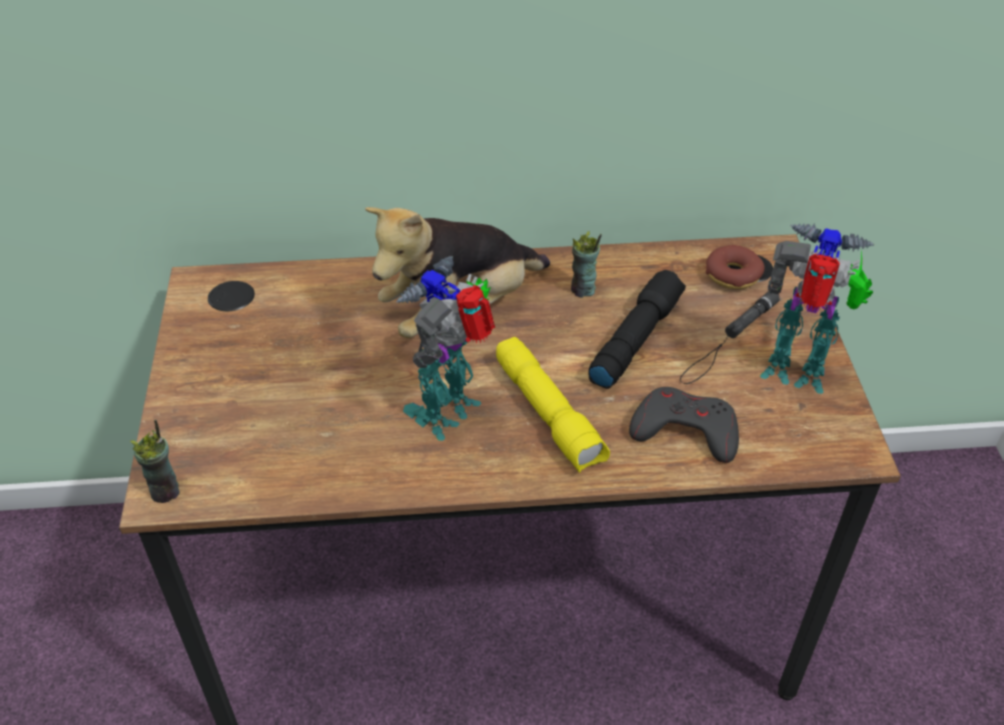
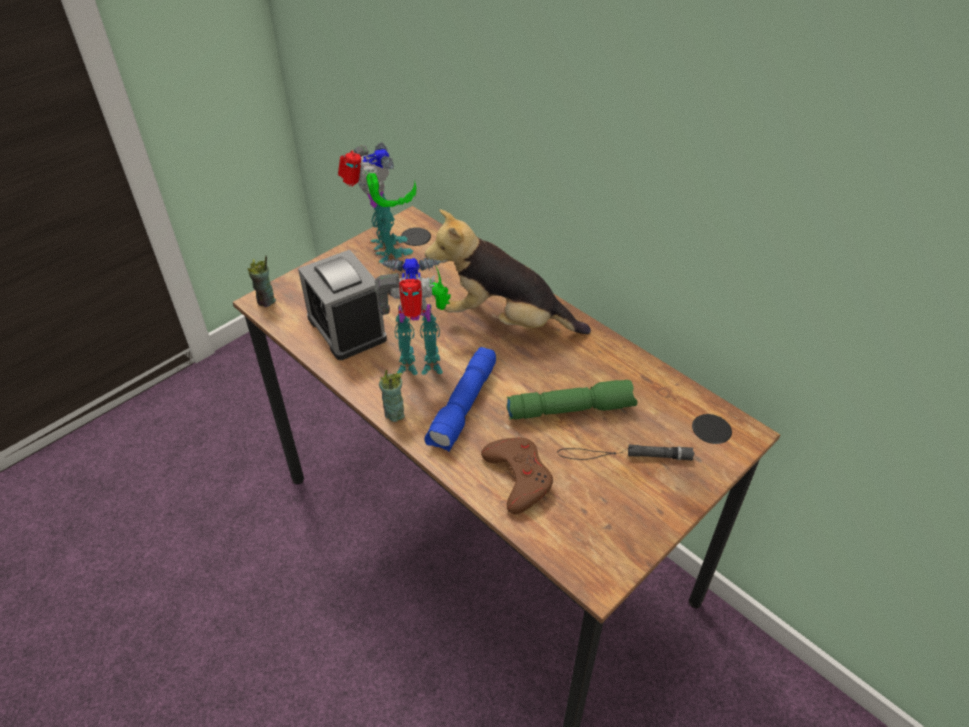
camera: 50 degrees right, 0 degrees up
(313, 442) = (346, 328): none -> alarm clock
(550, 414) = (464, 407): yellow flashlight -> blue flashlight
(583, 290) = (585, 361): cup -> cup (394, 414)
(634, 338) = (571, 408): black flashlight -> green flashlight
(685, 430) = (518, 477): grey game controller -> brown game controller
(732, 275) = (690, 423): donut -> none
(797, 374) = (635, 509): toy robot -> toy robot (386, 250)

